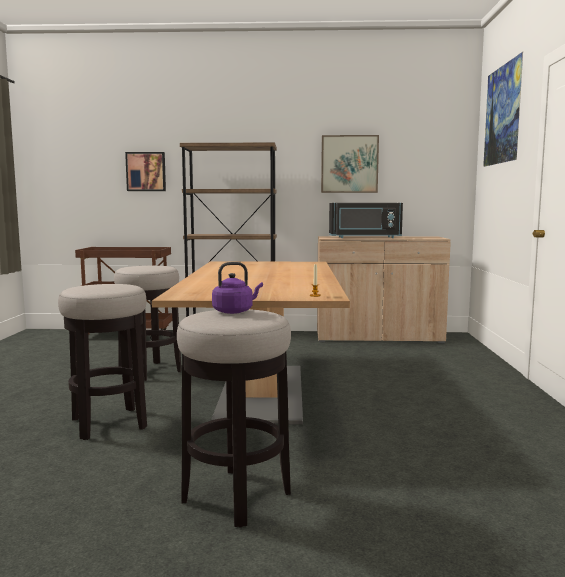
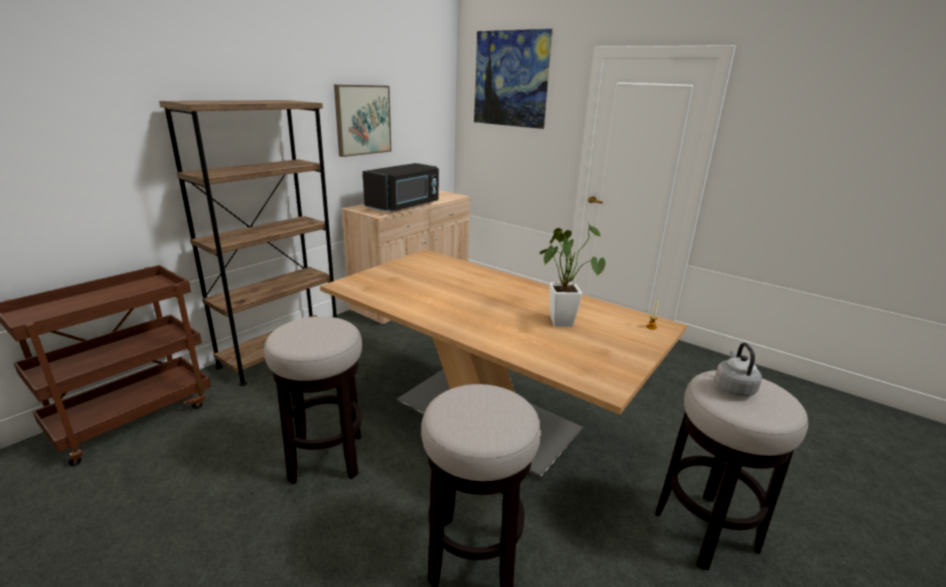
camera: 55 degrees left, 15 degrees up
(146, 171) = (78, 146): picture -> none
(235, 311) = (733, 387): purple kettle -> grey kettle
(269, 284) = (560, 320): none -> potted plant

